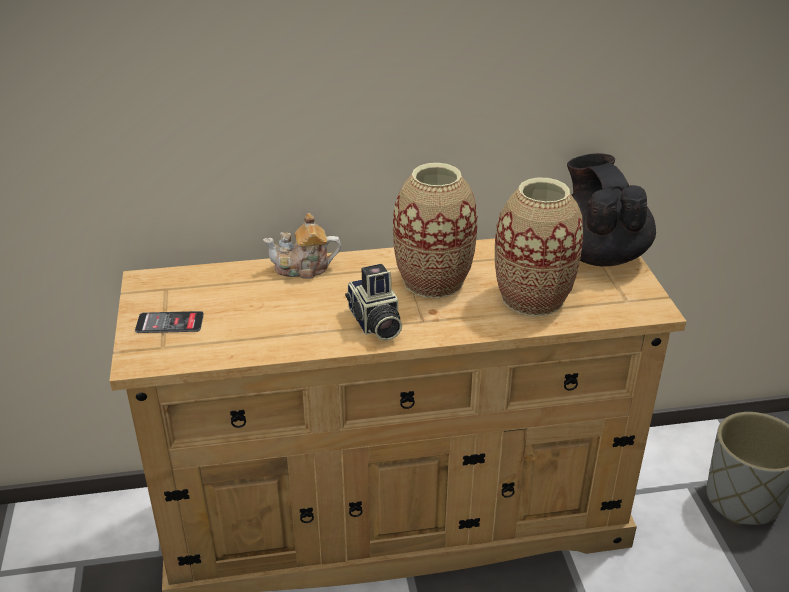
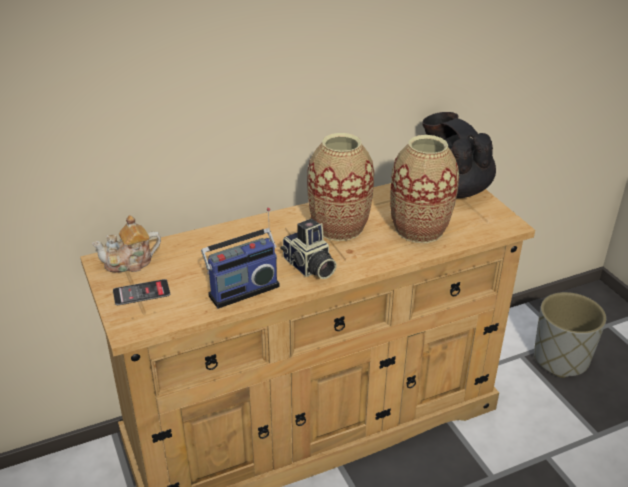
camera: 15 degrees left, 0 degrees up
(284, 337) = (242, 289): none -> radio
(303, 268) = (232, 232): teapot -> teapot (130, 263)

